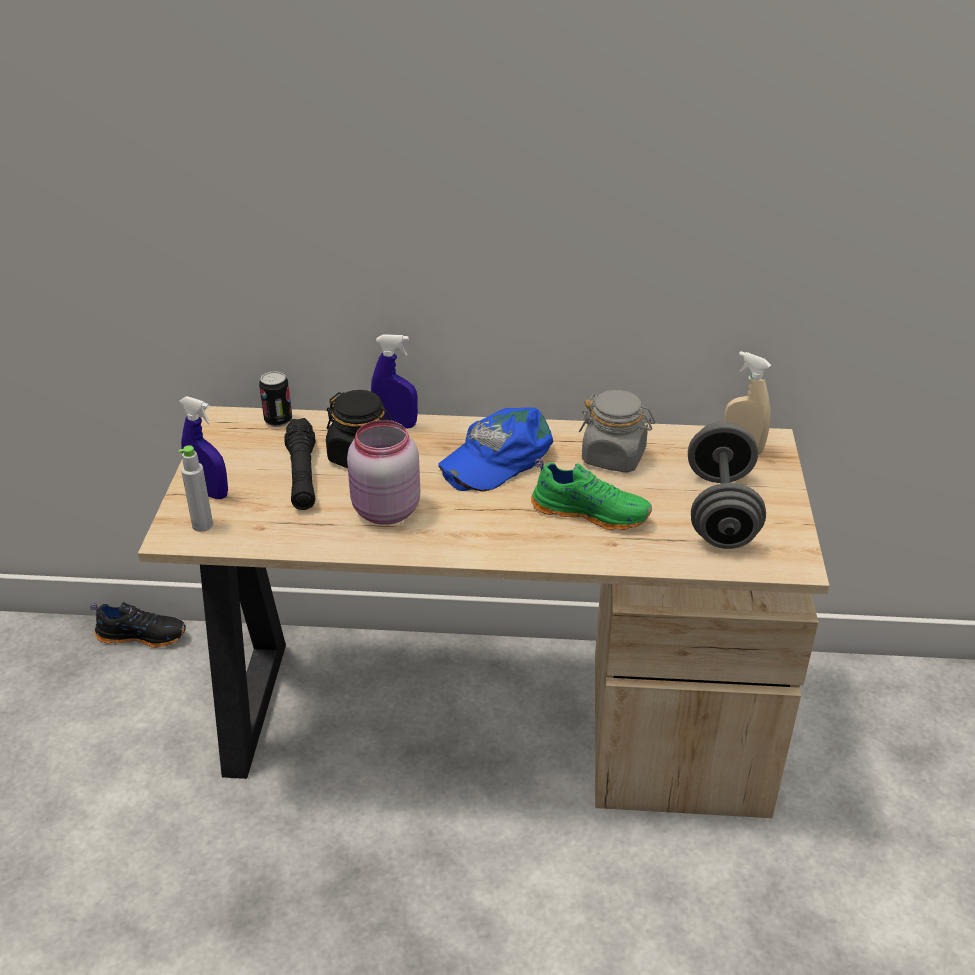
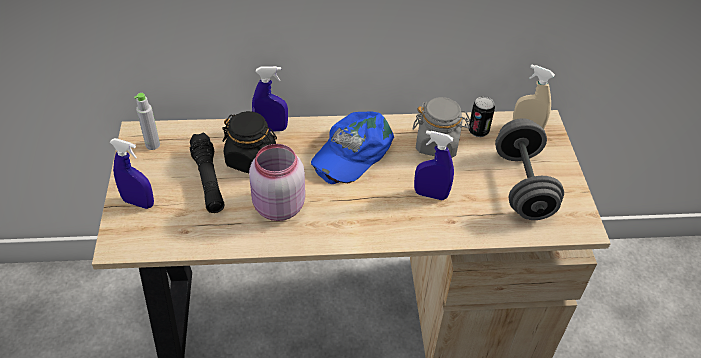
camera: 10 degrees left, 10 degrees up
(143, 635) = (85, 274): black shoe -> none
(202, 525) = (139, 233): grey bottle -> grey bottle (152, 145)
(278, 420) = (180, 131): can -> can (478, 131)
(591, 512) = (430, 195): green shoe -> blue spray bottle

